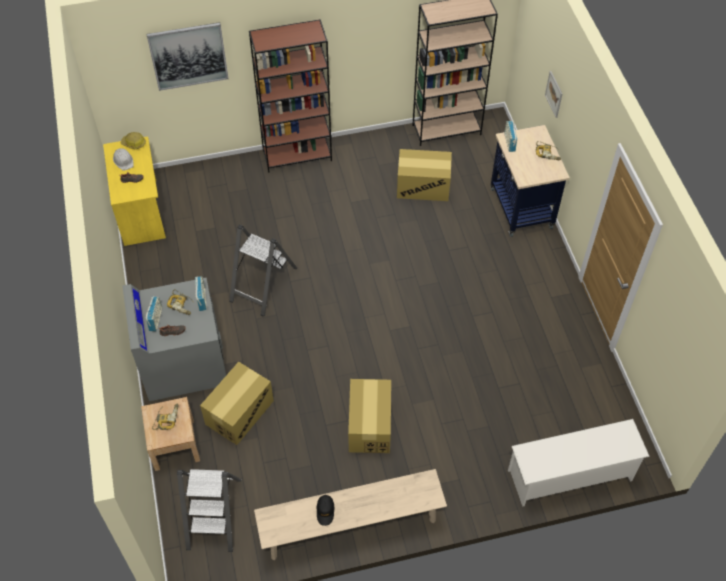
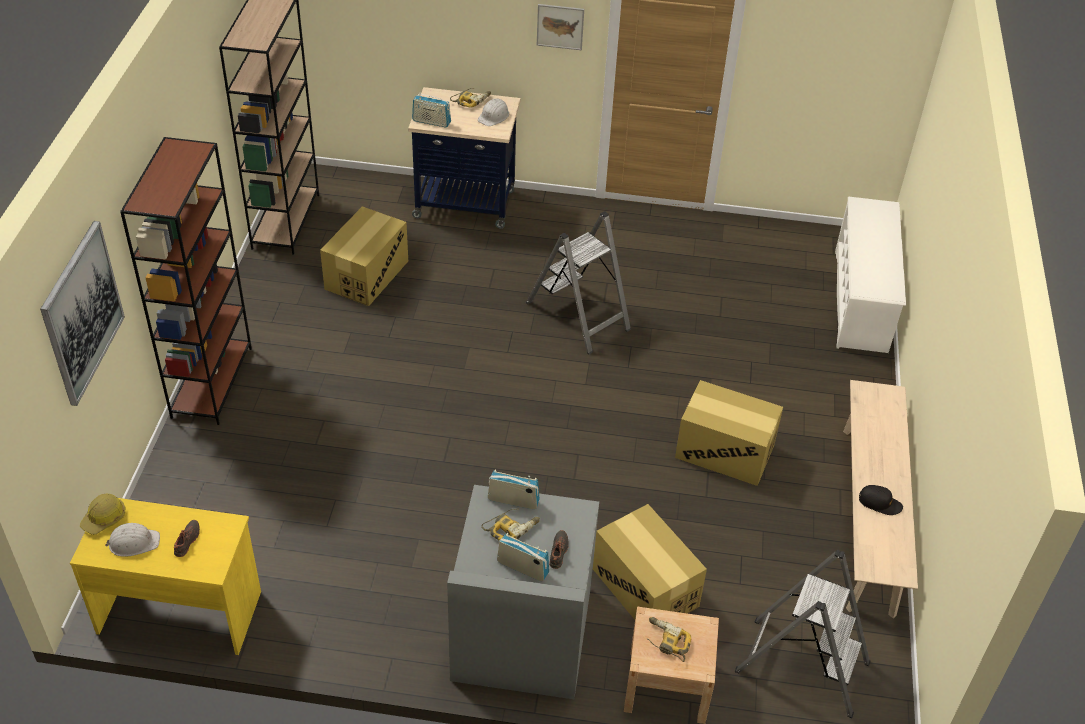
camera: 70 degrees left, 10 degrees down
(263, 285) = (431, 494): grey step ladder -> grey step ladder (578, 316)
(538, 171) = (494, 116): none -> white hard hat
(554, 94) = (424, 33): picture -> picture (560, 26)

